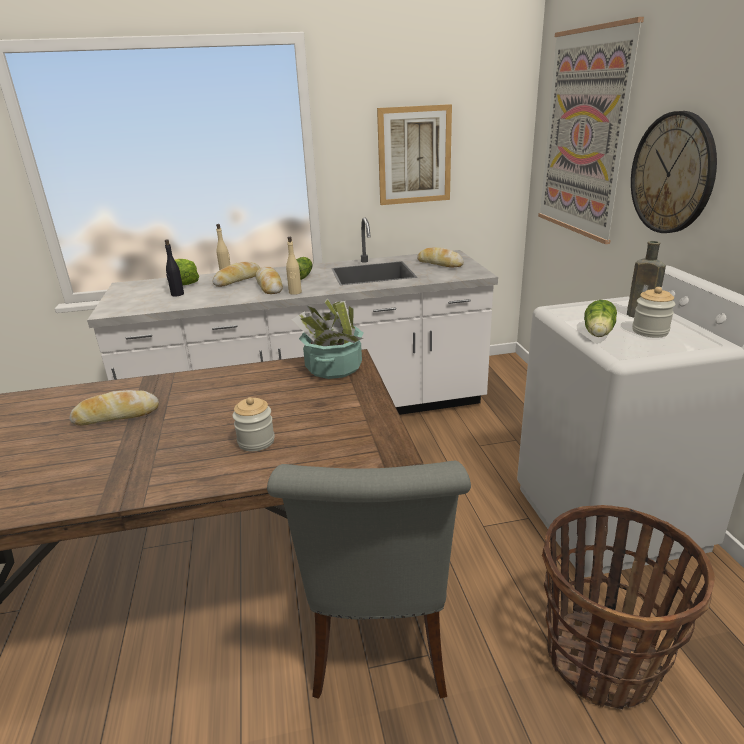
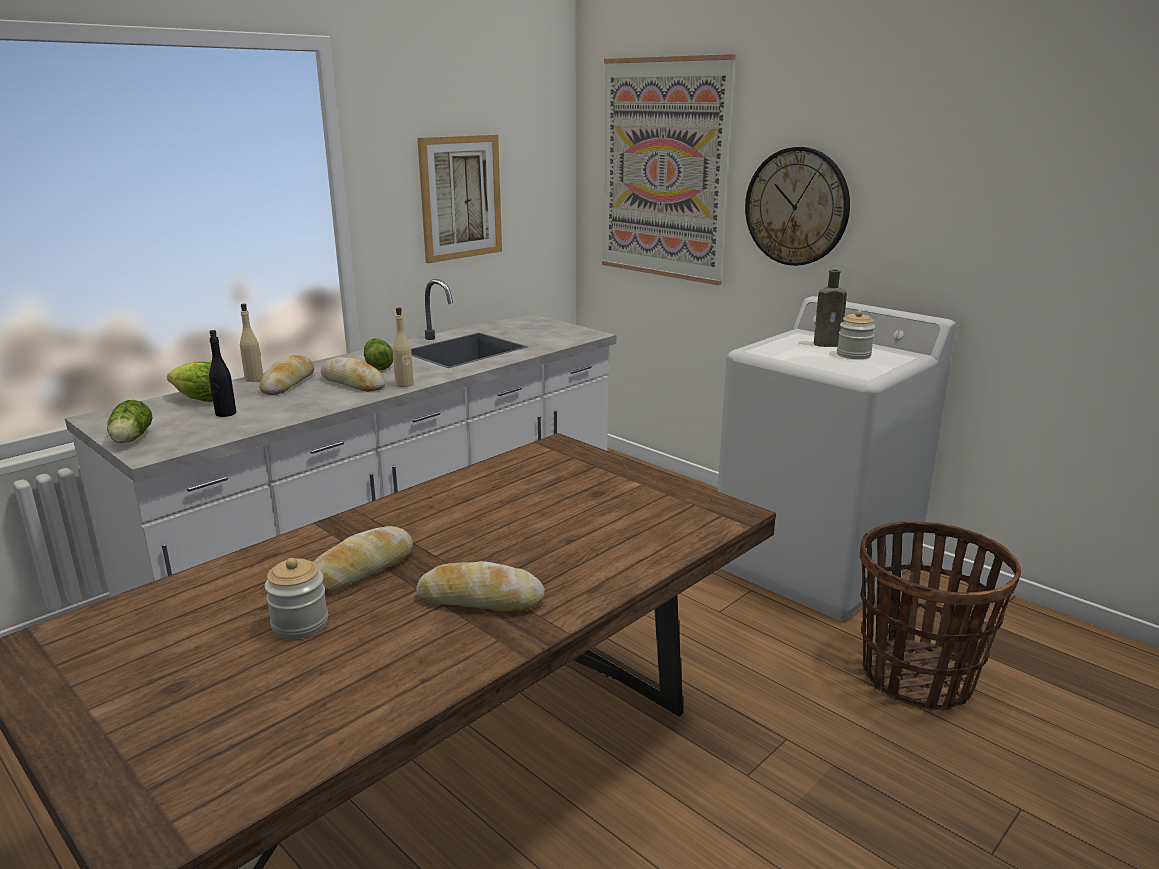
camera: 35 degrees left, 5 degrees down
(256, 441) = (589, 543): jar -> jar (300, 624)
(333, 367) = (553, 458): potted plant -> none
(380, 647) = (739, 753): grey chair -> none
(439, 264) = (529, 329): bread -> bread (480, 599)
(597, 334) = (820, 364): lettuce -> lettuce (130, 439)

